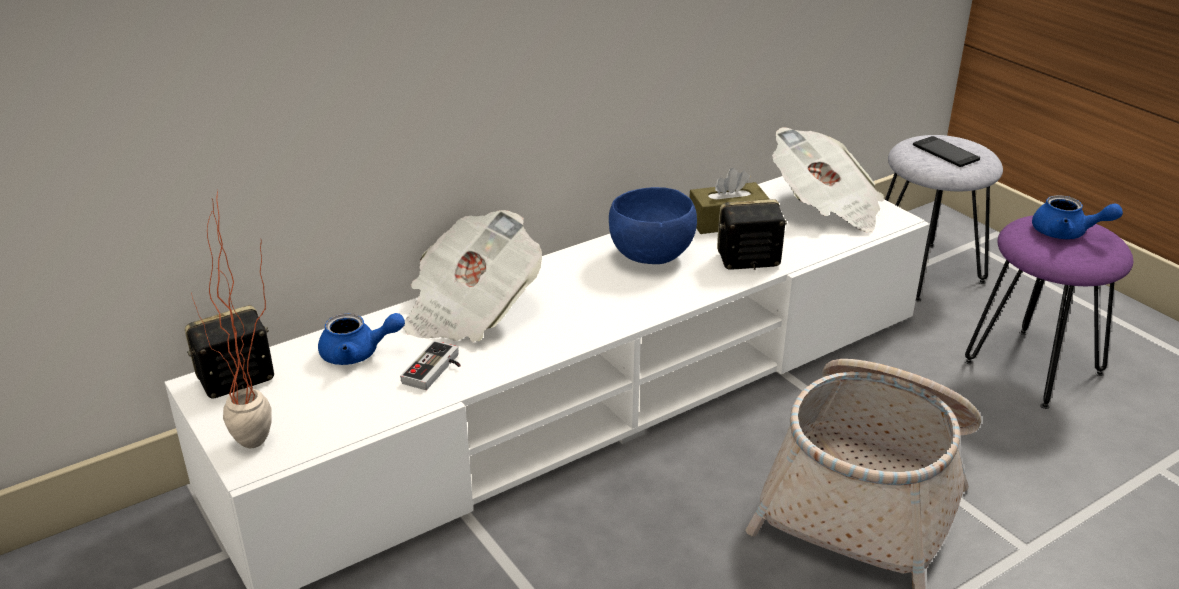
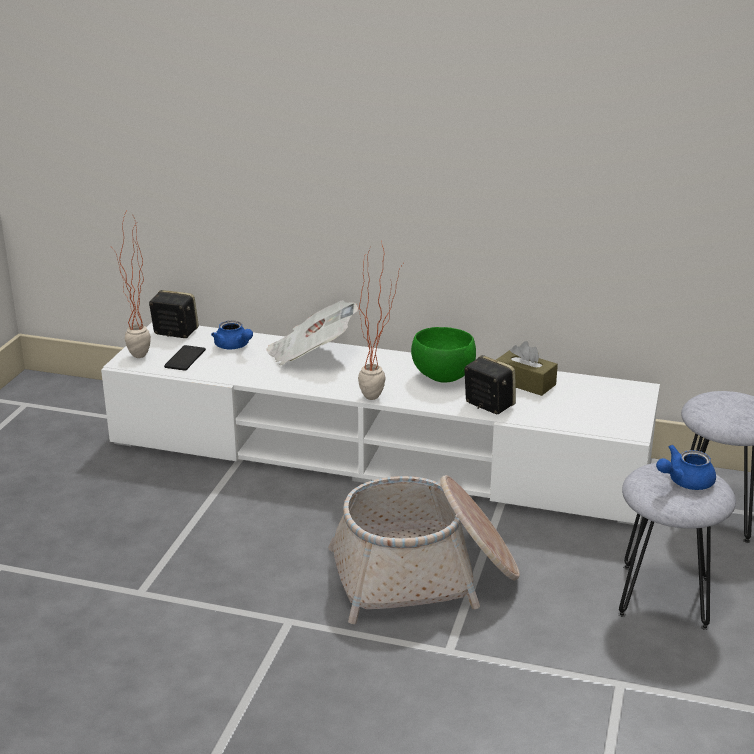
camera: 50 degrees right, 5 degrees down
(436, 370) = (248, 369): game controller -> none
(647, 316) = (380, 399): none -> potted plant
(652, 257) = (443, 377): blue bowl -> green bowl
(826, 208) = (601, 406): newspaper -> none
(945, 152) = (730, 408): phone -> phone (185, 358)
(1034, 367) = (665, 596): purple stool -> grey stool
(1066, 233) = (684, 482): blue teapot -> blue teapot turned 75 degrees clockwise

